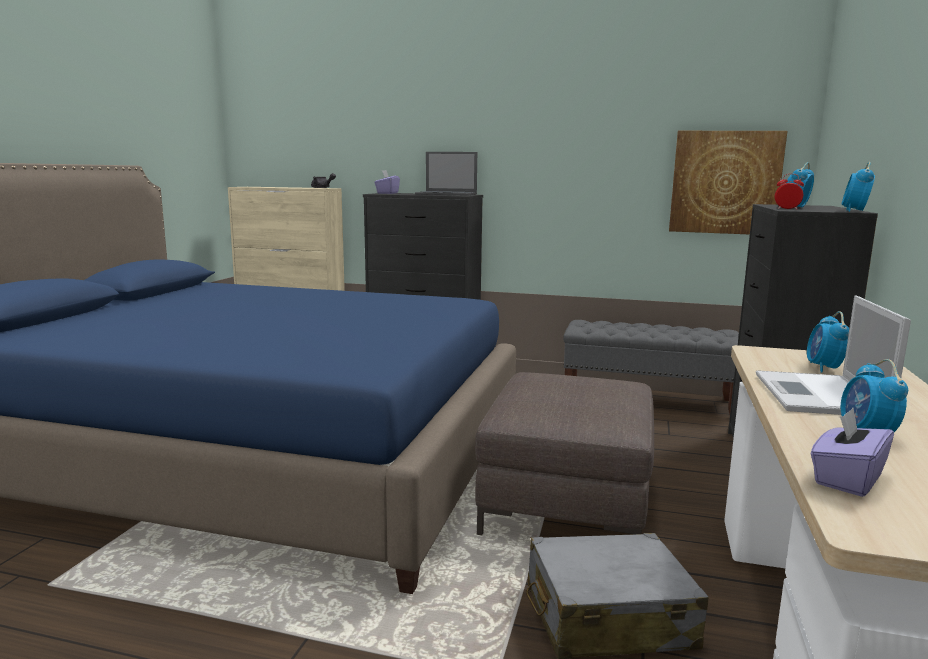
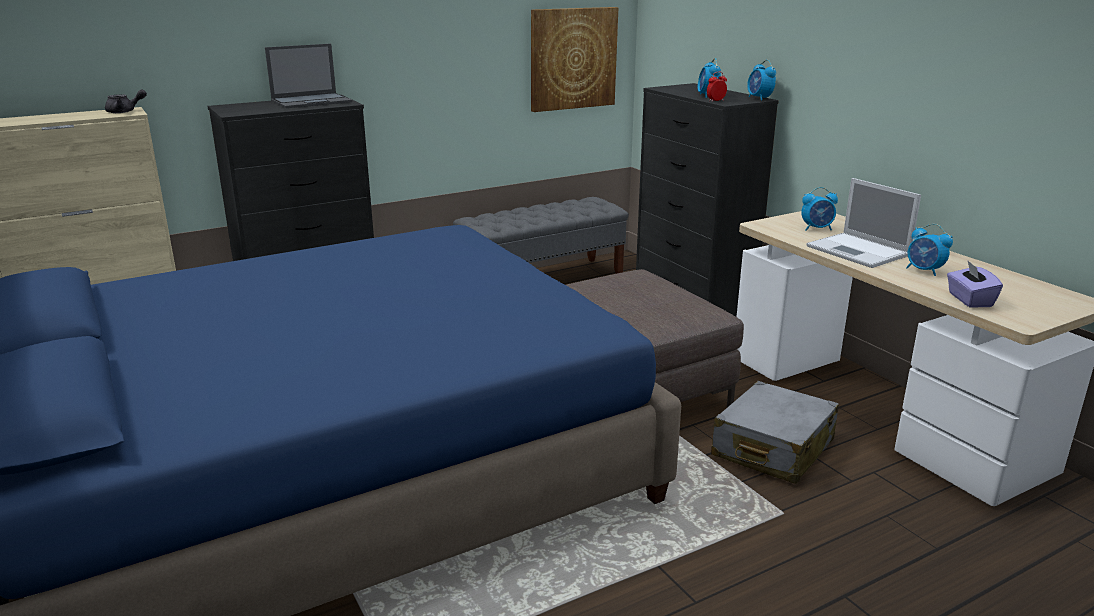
camera: 45 degrees left, 10 degrees up
(387, 193) = (238, 110): purple tissue box -> none
(824, 368) = (817, 228): alarm clock -> alarm clock turned 60 degrees counterclockwise

